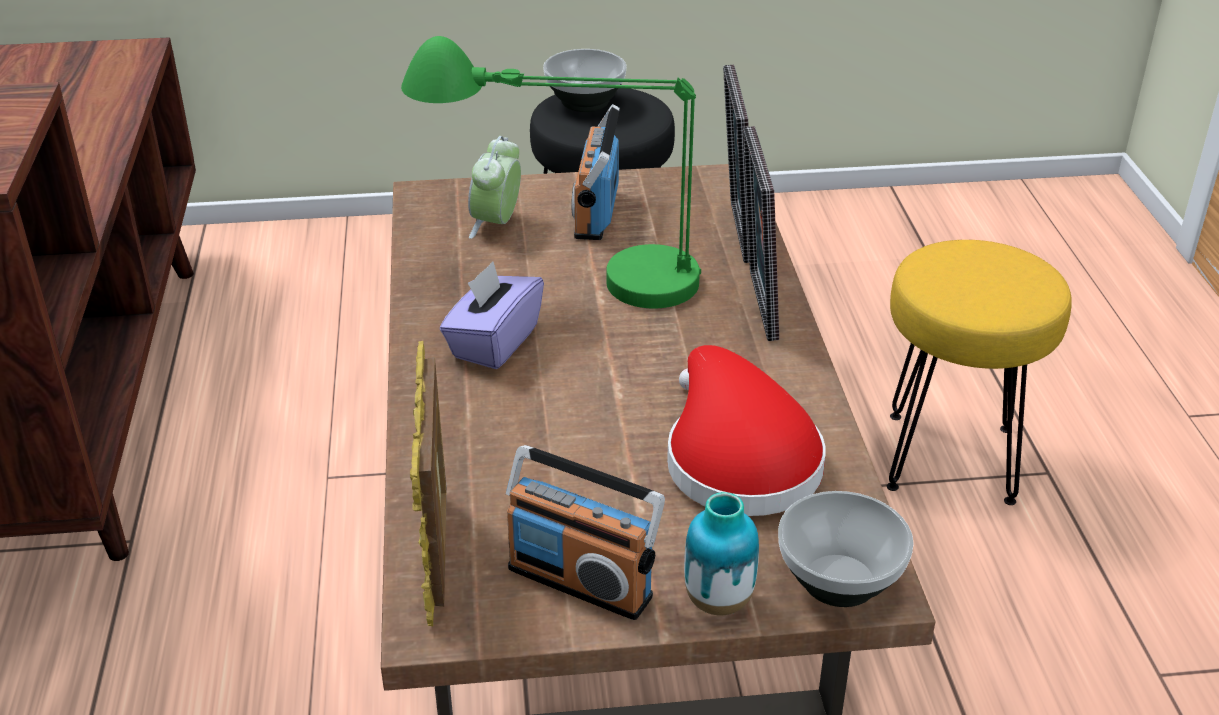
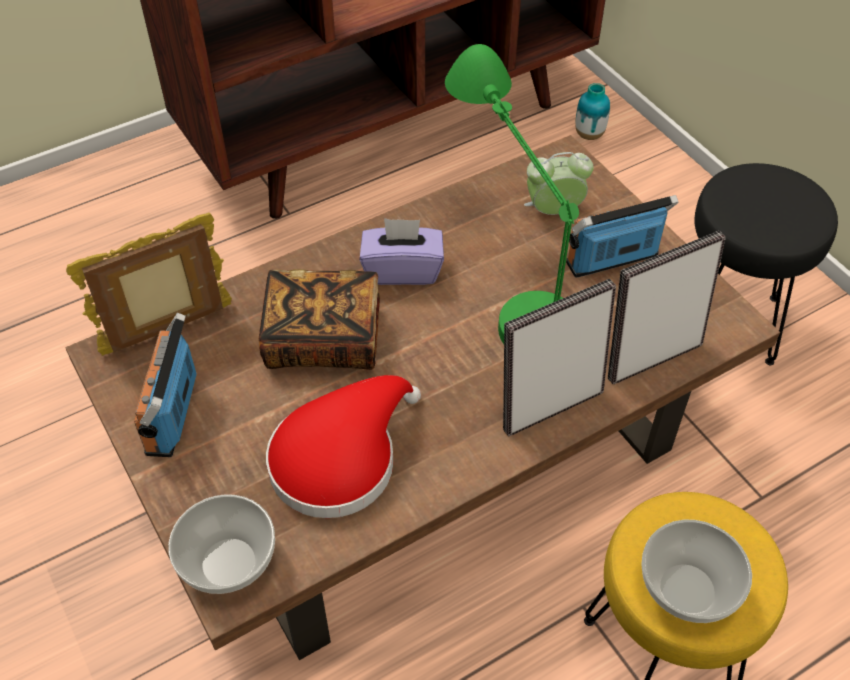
camera: 65 degrees right, 15 degrees up
(553, 427) = (323, 339): none -> book
(586, 102) = (776, 188): bowl -> bowl (688, 591)
(718, 601) = (181, 496): vase -> vase (589, 135)

